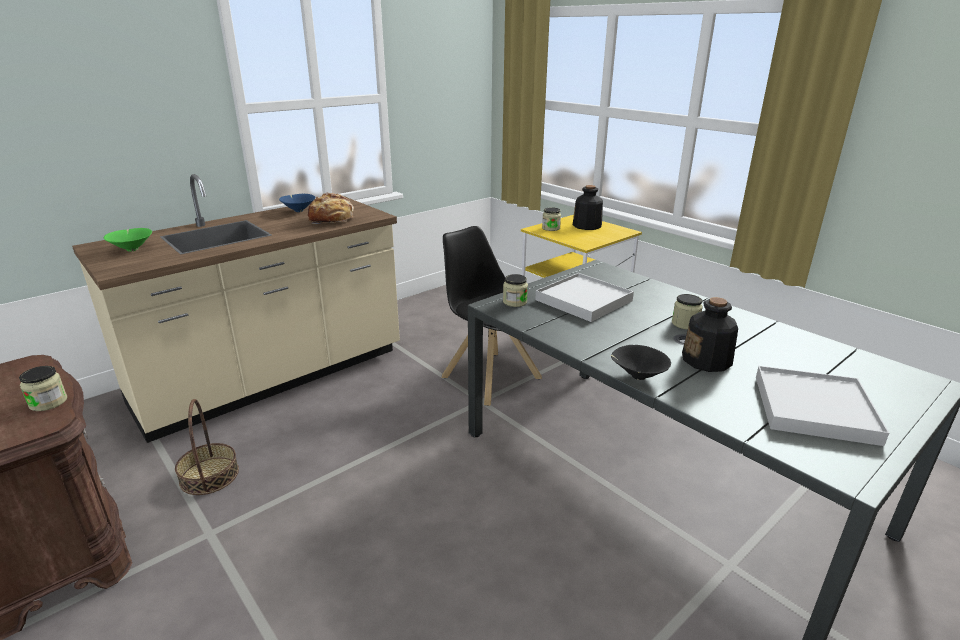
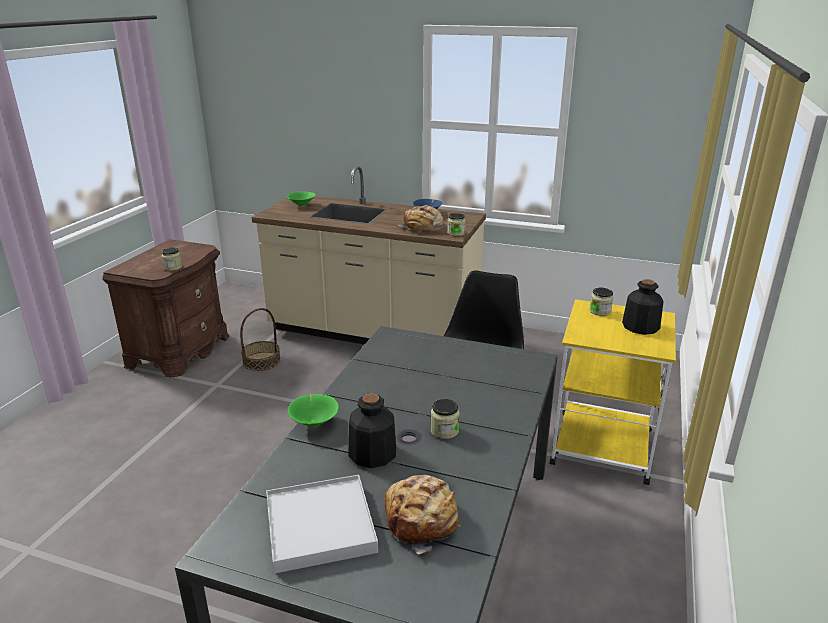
camera: 60 degrees right, 0 degrees up
(515, 302) = (404, 341): jar -> jar (456, 233)
(583, 300) = (442, 370): white tray -> none
(637, 376) = (314, 423): black bowl -> green bowl
(811, 362) = (422, 520): none -> bread

